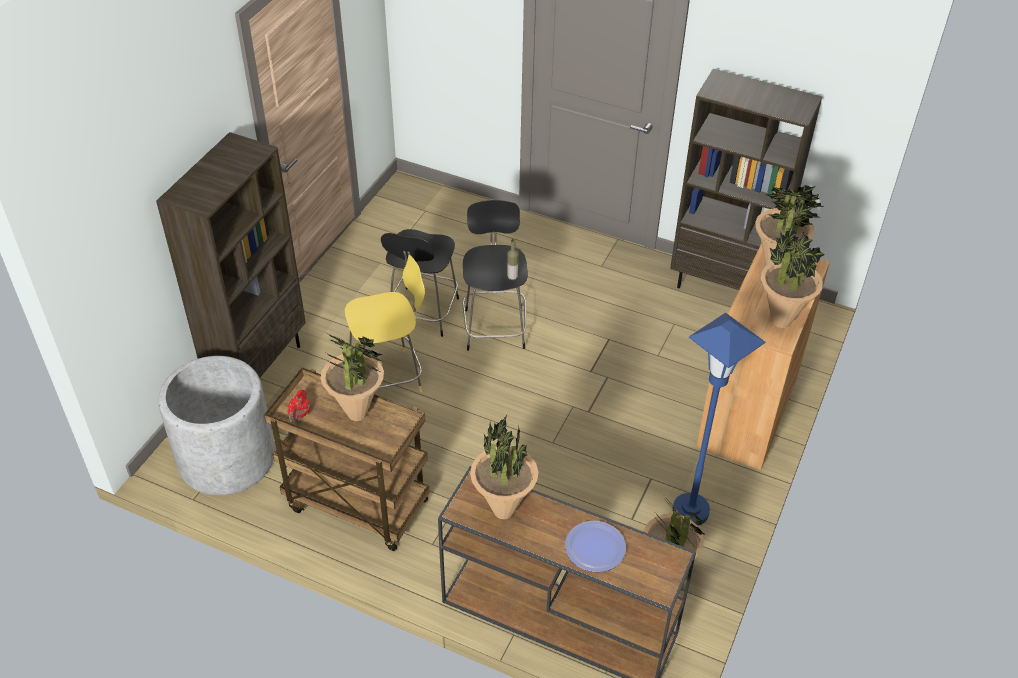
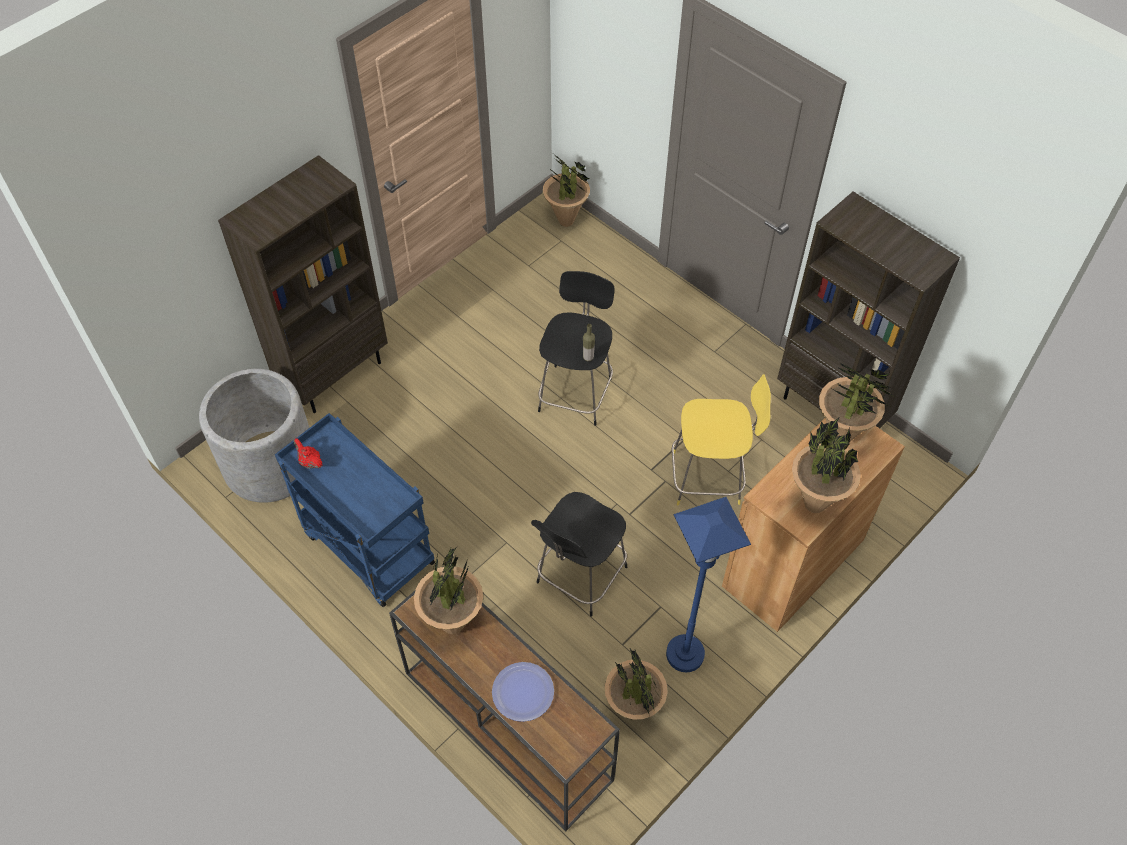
camera: 20 degrees right, 10 degrees up
(299, 415) = (309, 462): red teapot -> red teapot turned 105 degrees clockwise
(355, 505) = (366, 548): brown cart -> blue cart
(357, 413) = (363, 476): potted plant -> potted plant (566, 221)
(388, 377) = (450, 420): yellow stool -> yellow stool (709, 478)
(422, 314) = (511, 358): black stool -> black stool (580, 577)

